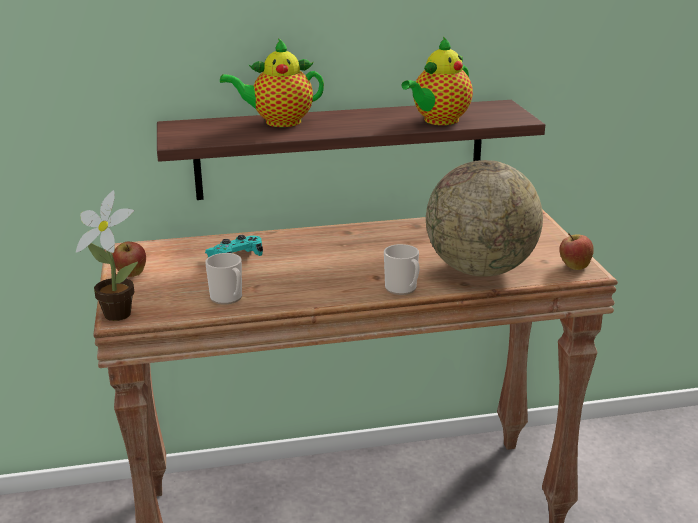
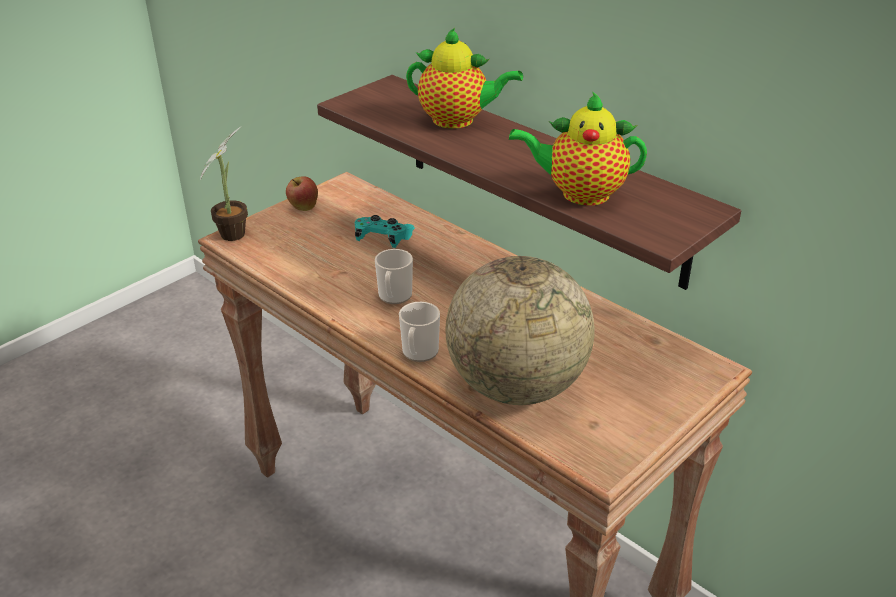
camera: 55 degrees right, 10 degrees up
(228, 298) = (306, 269): mug -> mug (394, 297)
(278, 122) = (458, 120): teapot -> teapot turned 150 degrees clockwise
(574, 266) = (604, 453): apple -> none

